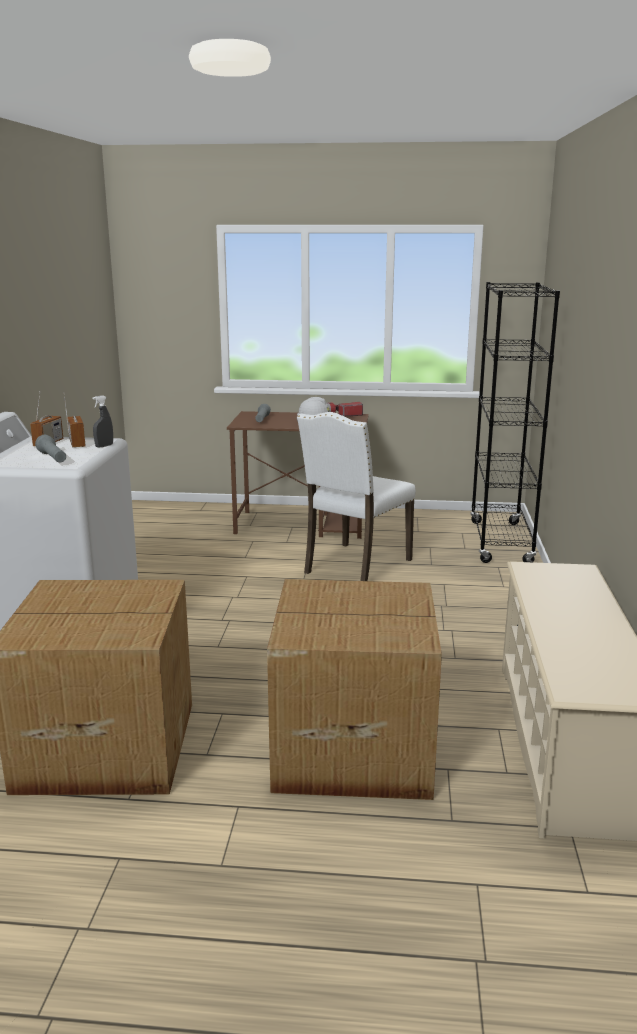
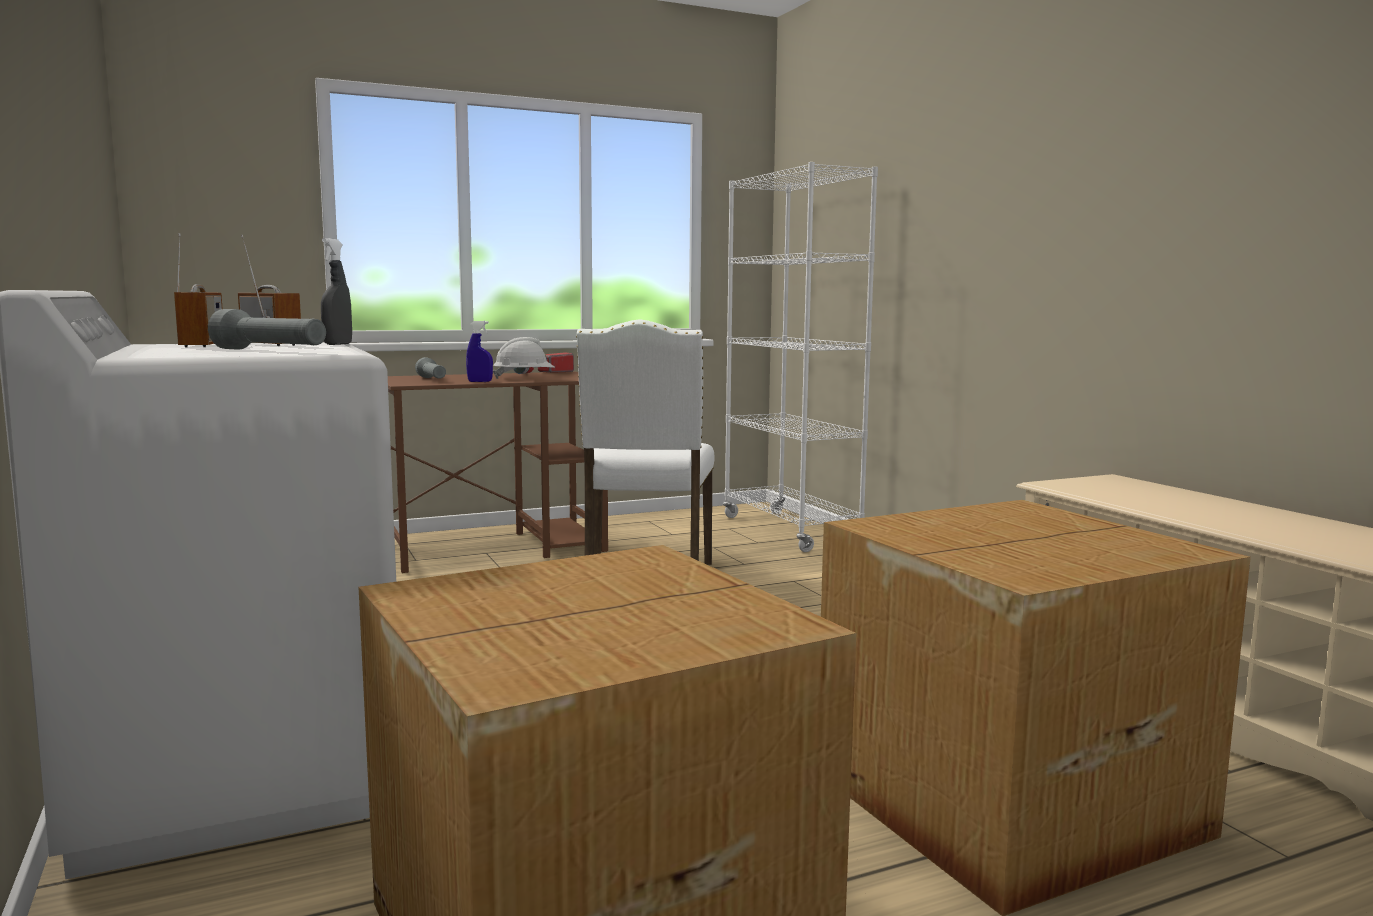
camera: 30 degrees left, 10 degrees down
(282, 426) = (480, 381): none -> blue spray bottle
(500, 542) = (790, 531): black bookcase -> white bookcase

